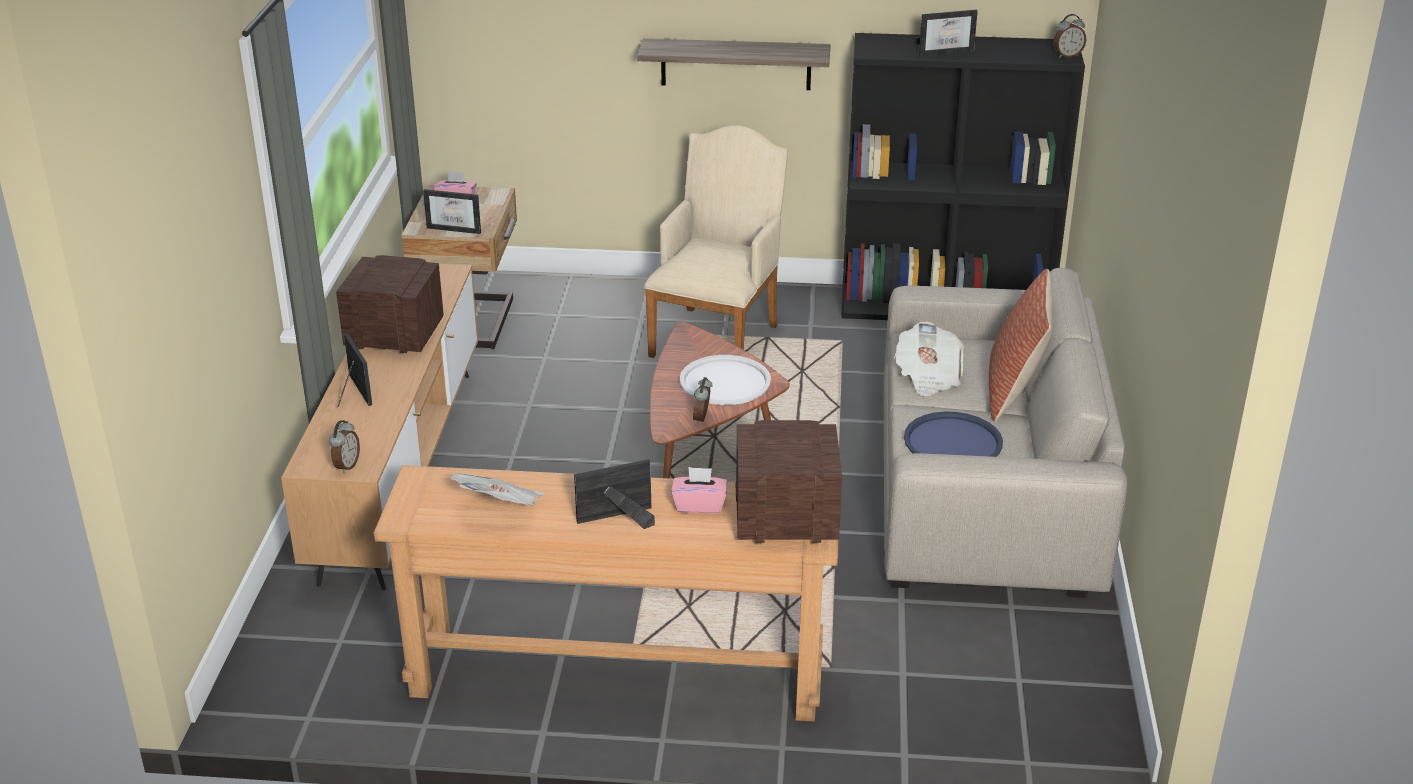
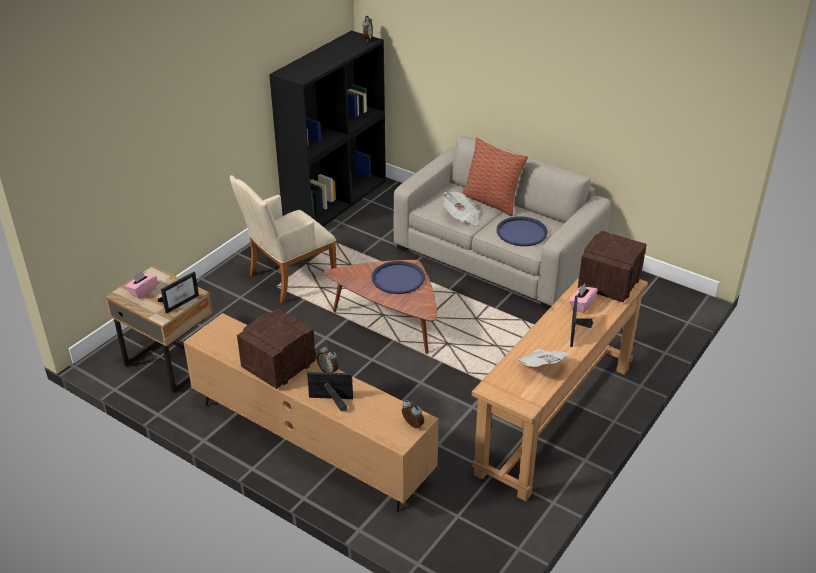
camera: 60 degrees left, 5 degrees up
(702, 418) = (426, 297): alarm clock -> alarm clock (328, 370)
(718, 336) = (288, 278): beige armchair -> beige armchair turned 90 degrees counterclockwise
(725, 382) = (398, 278): white tray -> blue tray
(736, 64) = (219, 123): shelf -> none
(945, 51) = (324, 62): picture frame -> none

